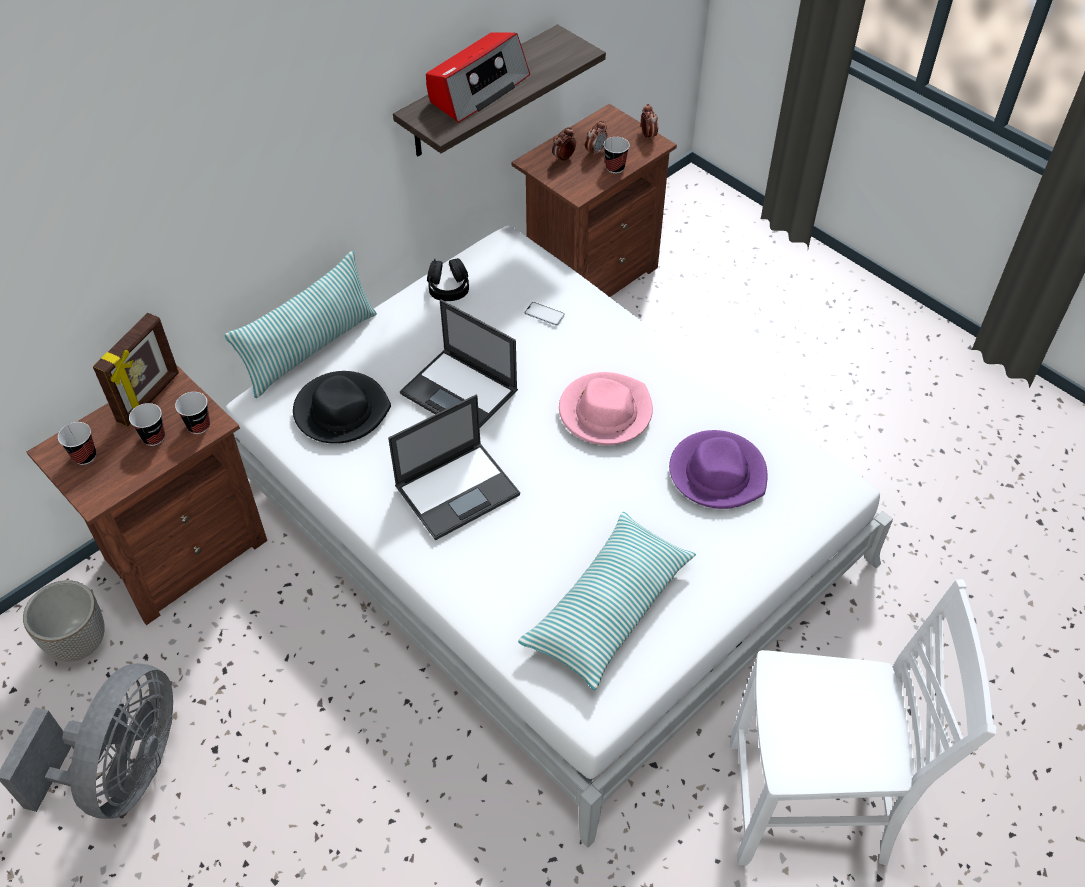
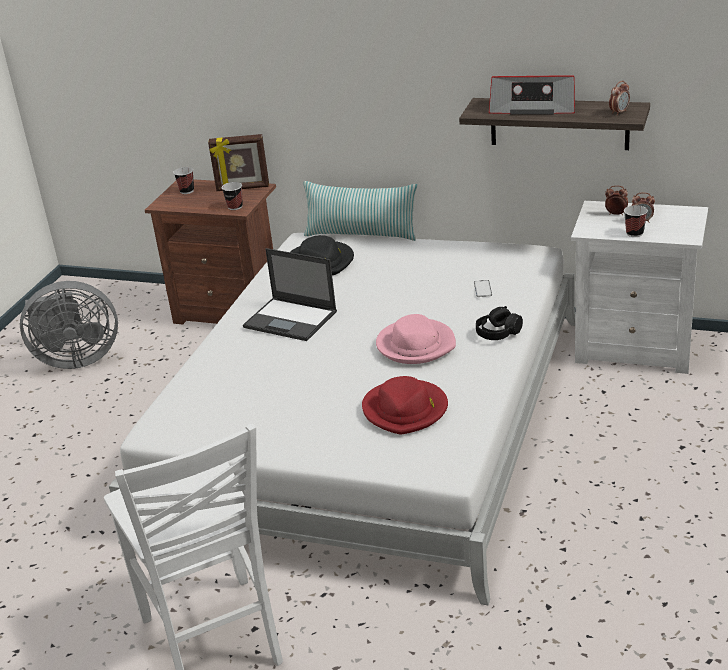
camera: 65 degrees right, 20 degrees down
(79, 642) = (147, 310): planter -> none
(154, 437) = (215, 200): cup -> none
(448, 288) = (465, 249): black headphones -> black headphones (498, 333)
(460, 392) = (376, 289): laptop -> none
(589, 275) = (636, 348): brown nightstand -> white nightstand
(608, 608) = (241, 408): pillow -> none
(648, 135) = (693, 232): alarm clock -> alarm clock (619, 112)
(717, 473) = (406, 410): purple hat -> red hat

